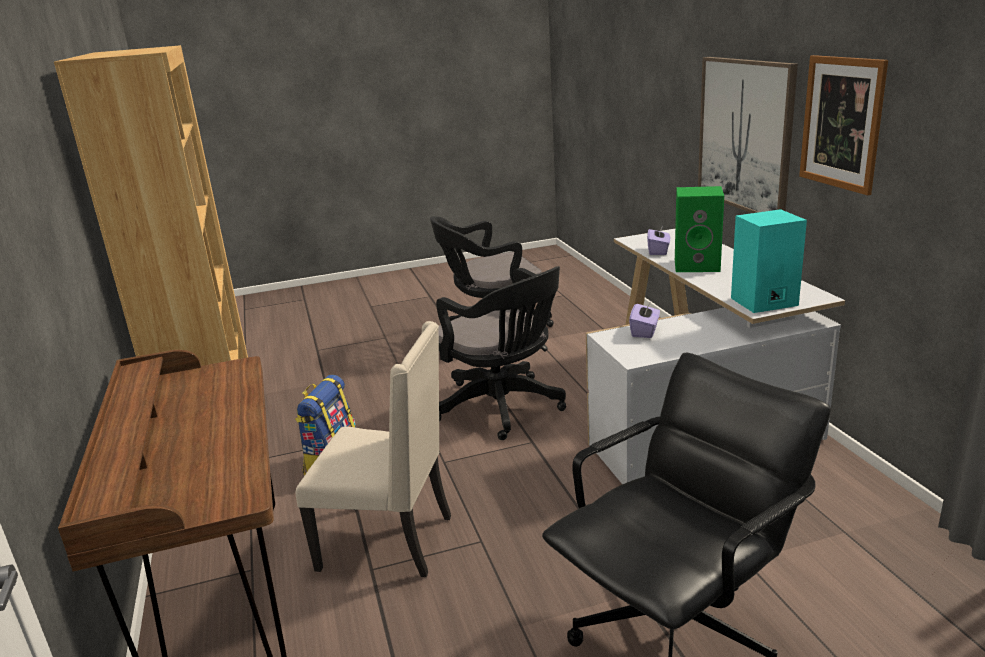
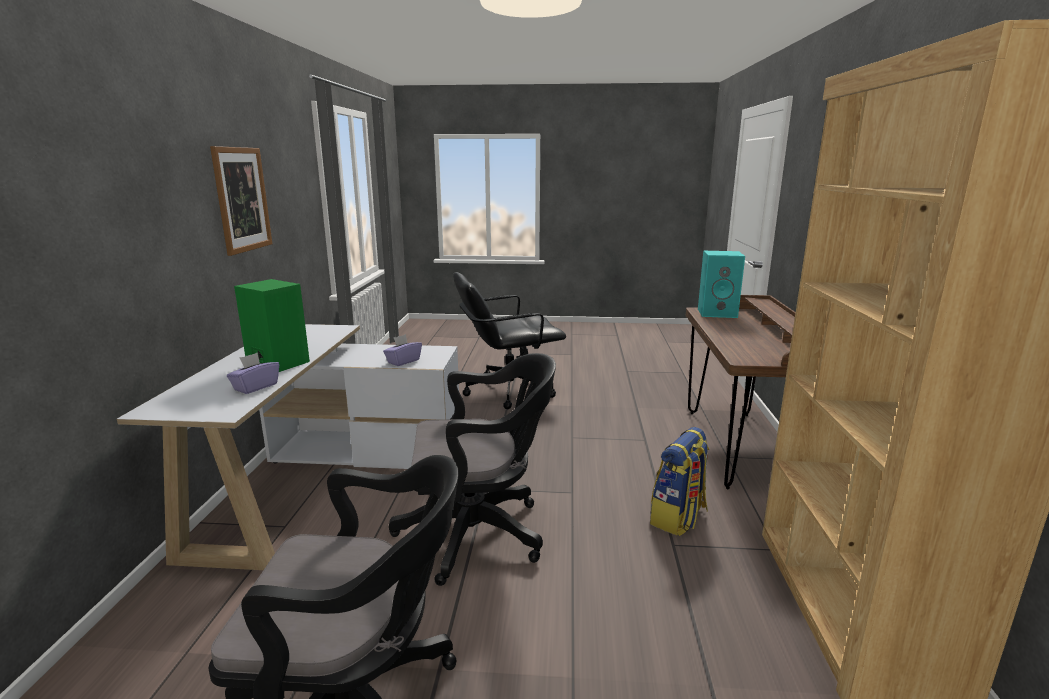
camera: 160 degrees left, 5 degrees down
(390, 542) = (631, 450): beige chair -> none
(503, 408) = (480, 533): black office chair -> black office chair turned 105 degrees clockwise
(744, 135) = (161, 244): picture -> none
(763, 302) = (327, 330): turquoise speaker -> turquoise speaker (718, 313)

